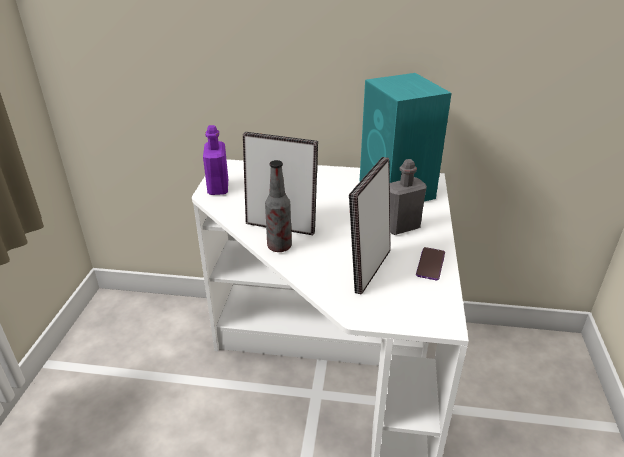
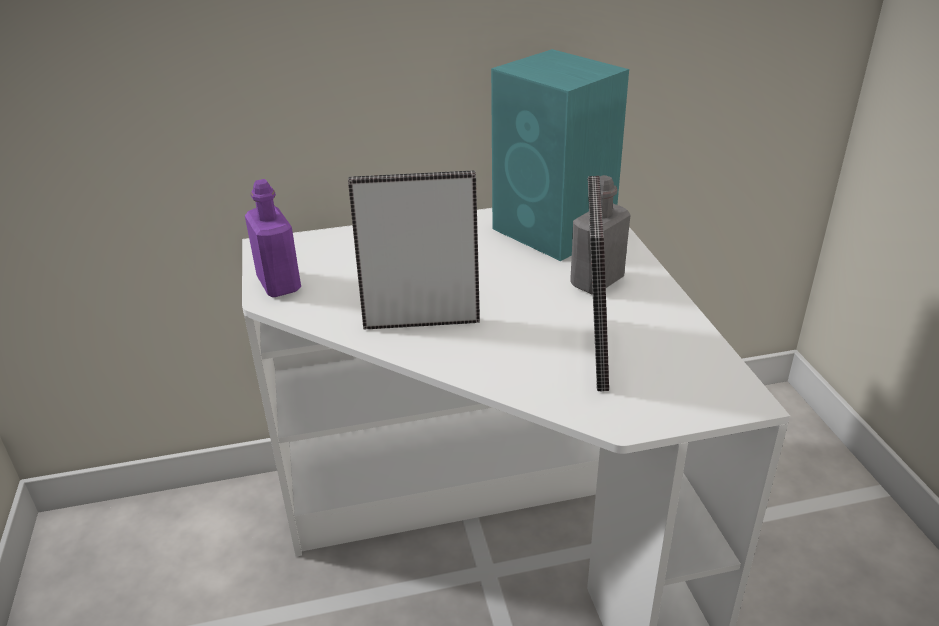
camera: 20 degrees left, 0 degrees up
(279, 247) = (440, 352): bottle -> none
(430, 264) = (671, 324): phone -> none

